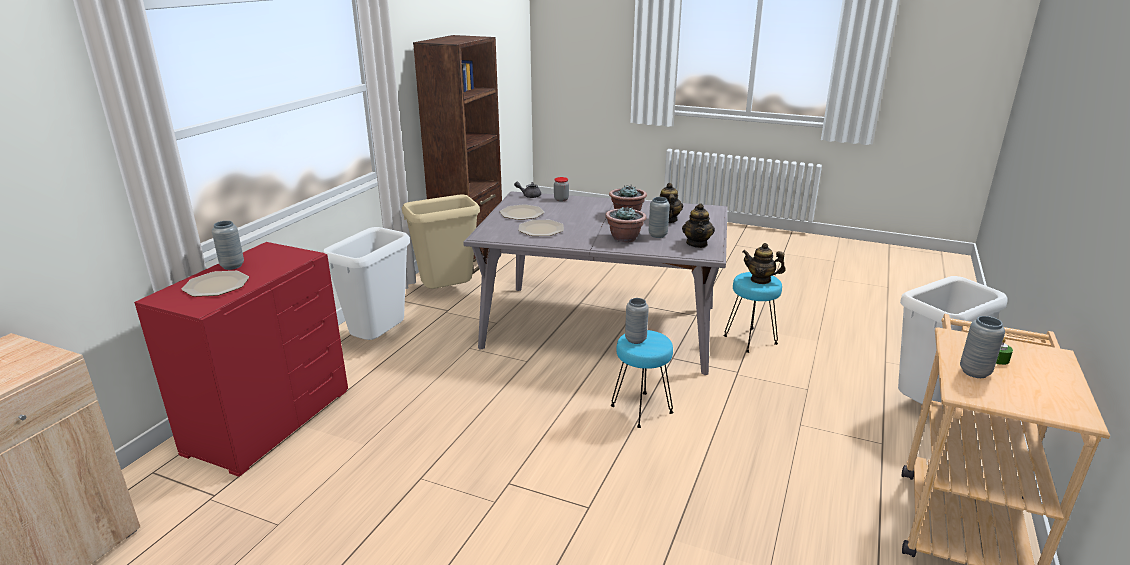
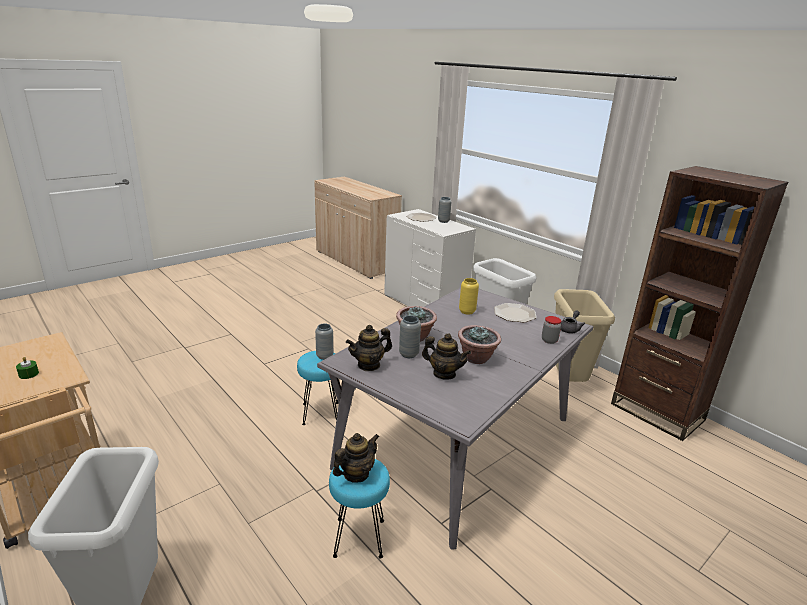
camera: 115 degrees right, 0 degrees up
(268, 421) = (425, 303): red dresser -> white dresser
(541, 229) = (467, 311): plate -> yellow vase
(697, 244) = (369, 365): teapot -> teapot turned 60 degrees counterclockwise
(974, 372) = (45, 356): grey vase -> none

